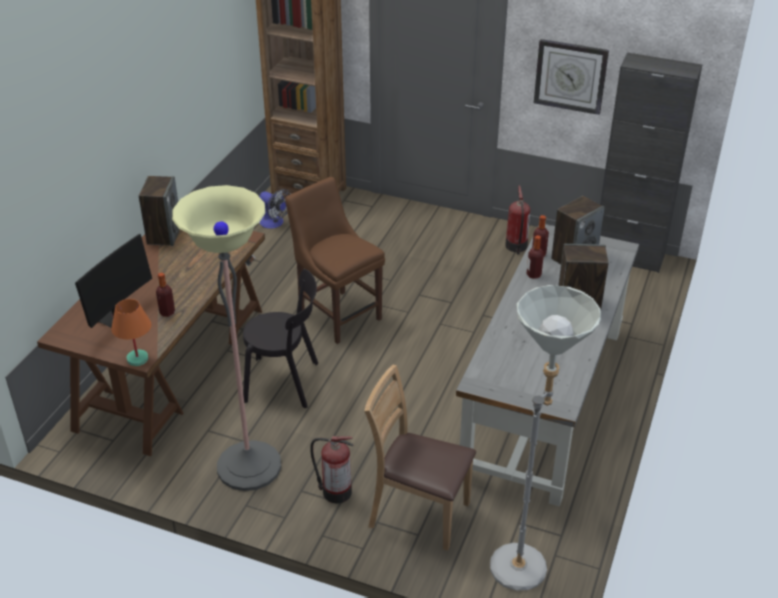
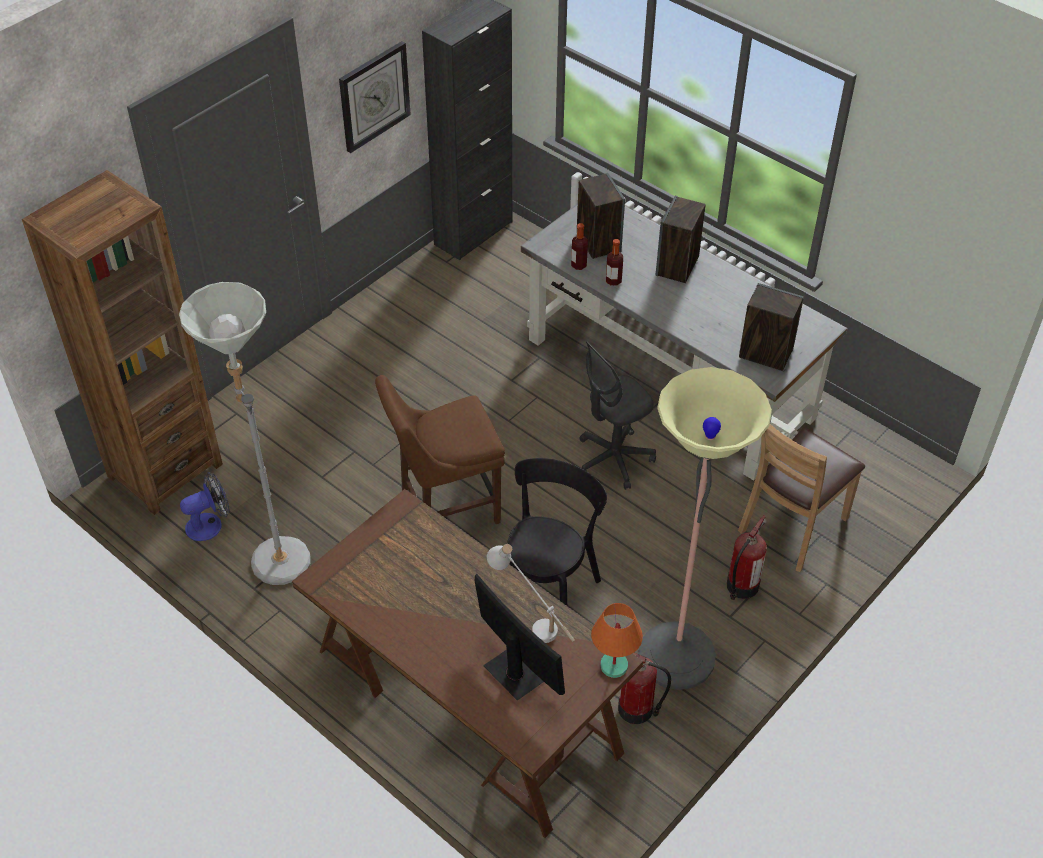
camera: 70 degrees left, 10 degrees up
(164, 235) = (351, 595): speaker -> speaker (765, 354)
(167, 312) = (531, 620): bottle -> white table lamp
(432, 387) = (613, 459): none -> grey office chair
(516, 246) = (403, 311): fire extinguisher -> fire extinguisher (638, 709)
(524, 559) = (873, 465): grey floor lamp -> grey floor lamp (275, 552)

